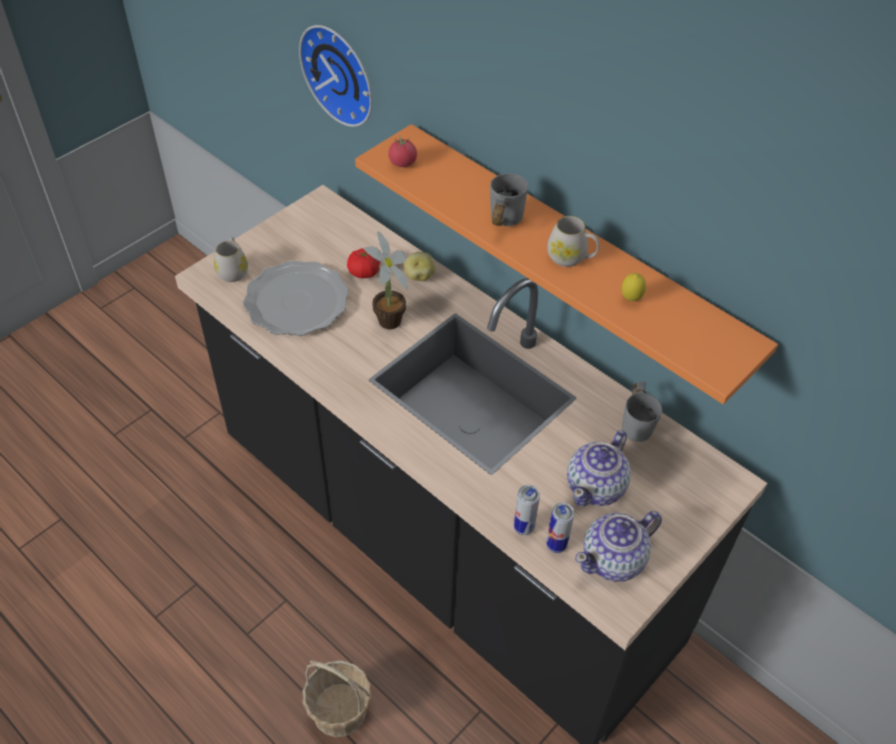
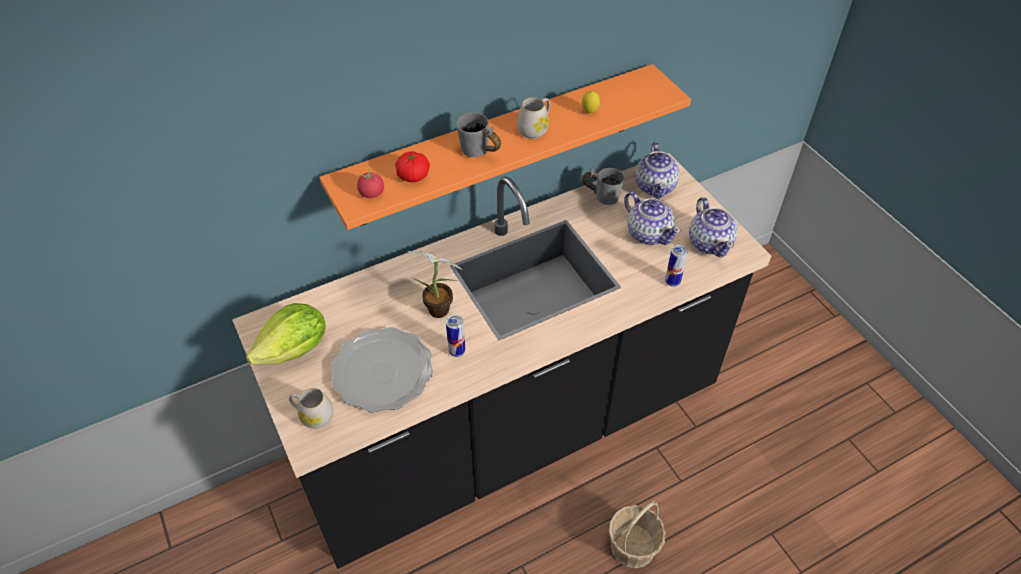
camera: 70 degrees left, 0 degrees up
(301, 235) = (295, 350): none -> lettuce
(341, 73) = (221, 201): wall clock -> none
(364, 272) = (370, 314): tomato -> tomato (413, 176)
(419, 275) = (394, 277): potato -> none
(556, 545) = (691, 268): can -> can (457, 351)
(688, 479) = (655, 187): none -> teapot

